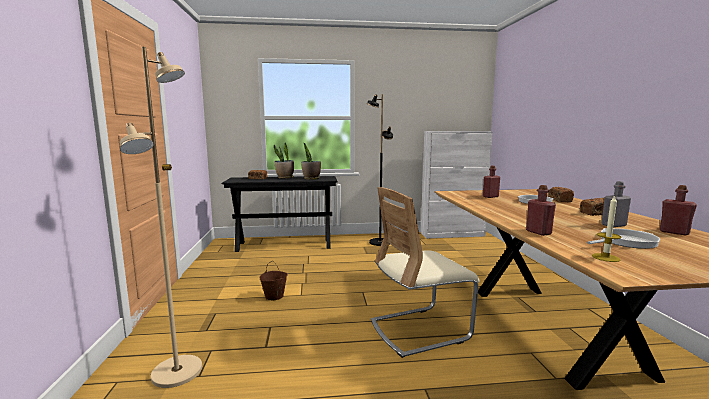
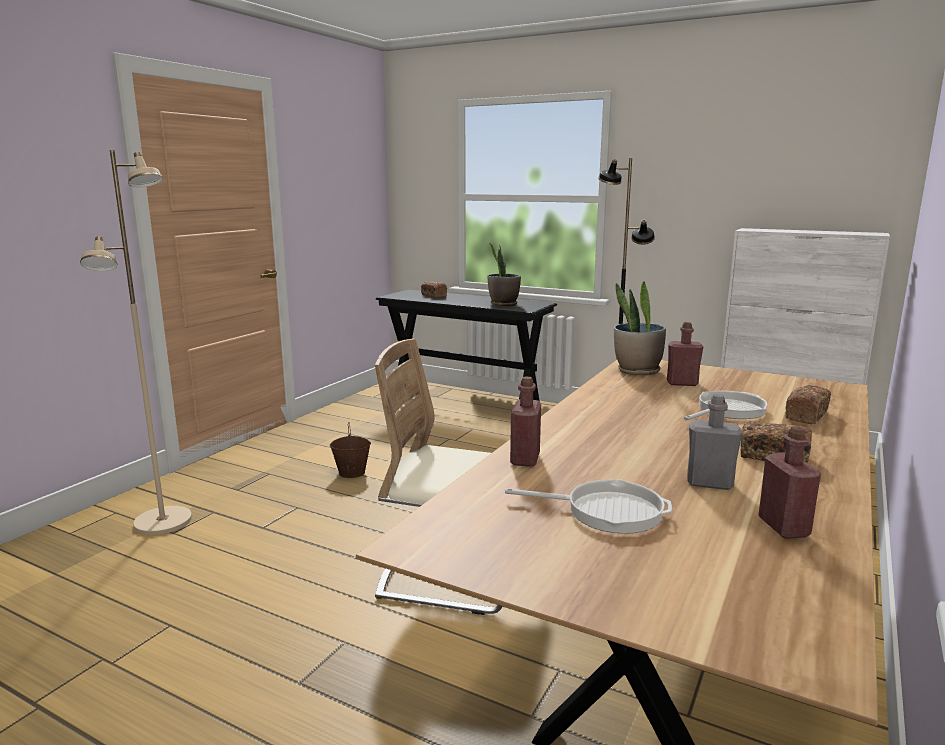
camera: 35 degrees right, 5 degrees up
(285, 177) = (473, 298): potted plant -> potted plant (637, 371)
(605, 257) = (478, 519): candle -> none

